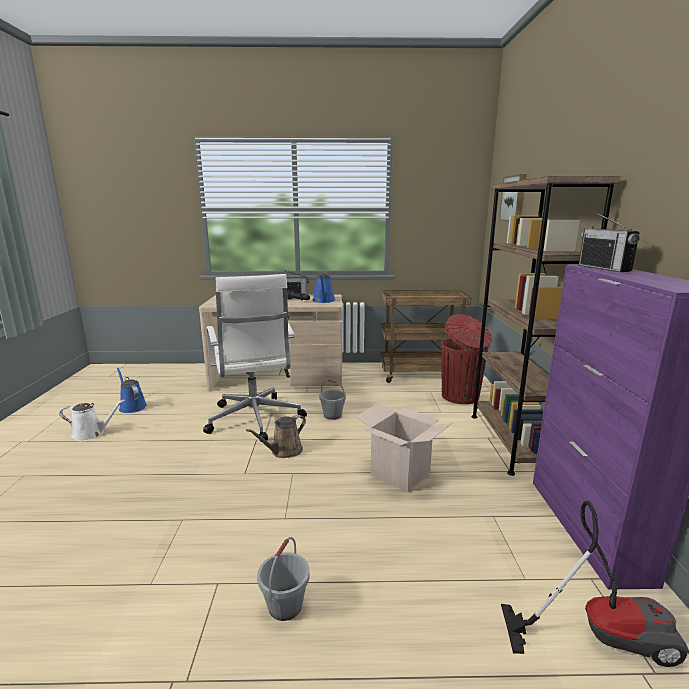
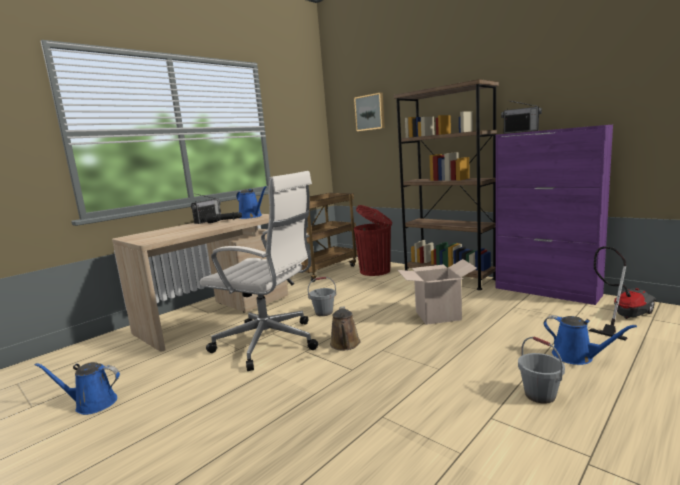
camera: 45 degrees left, 5 degrees down
(91, 434) = (102, 447): white watering can -> none
(407, 612) = (576, 357): none -> blue watering can

